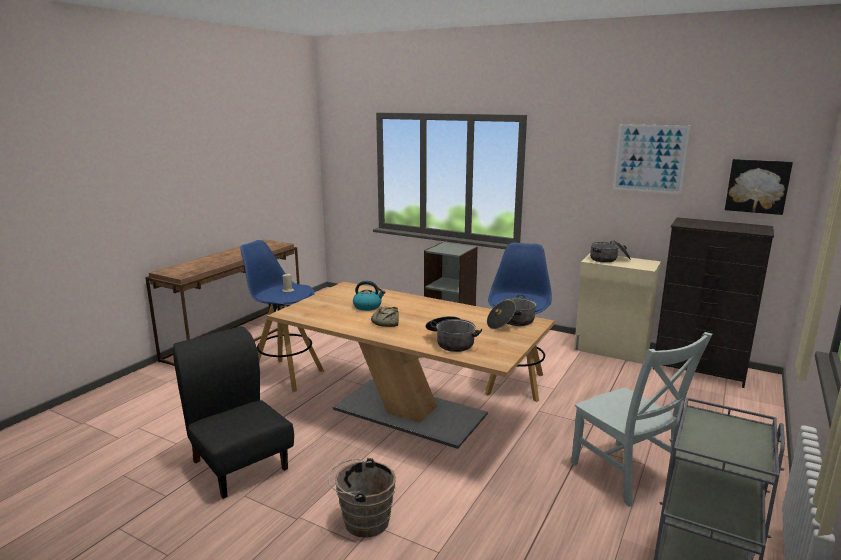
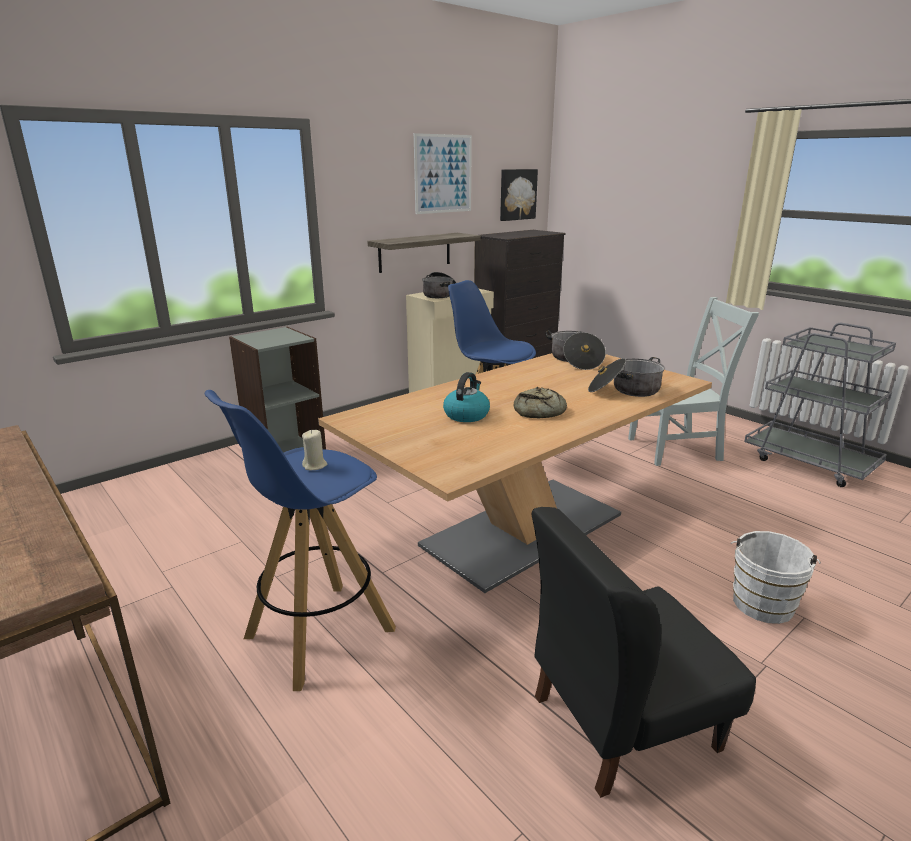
camera: 70 degrees left, 5 degrees up
(363, 520) = (762, 607): brown bucket -> white bucket
(608, 220) = (415, 252): none -> shelf

